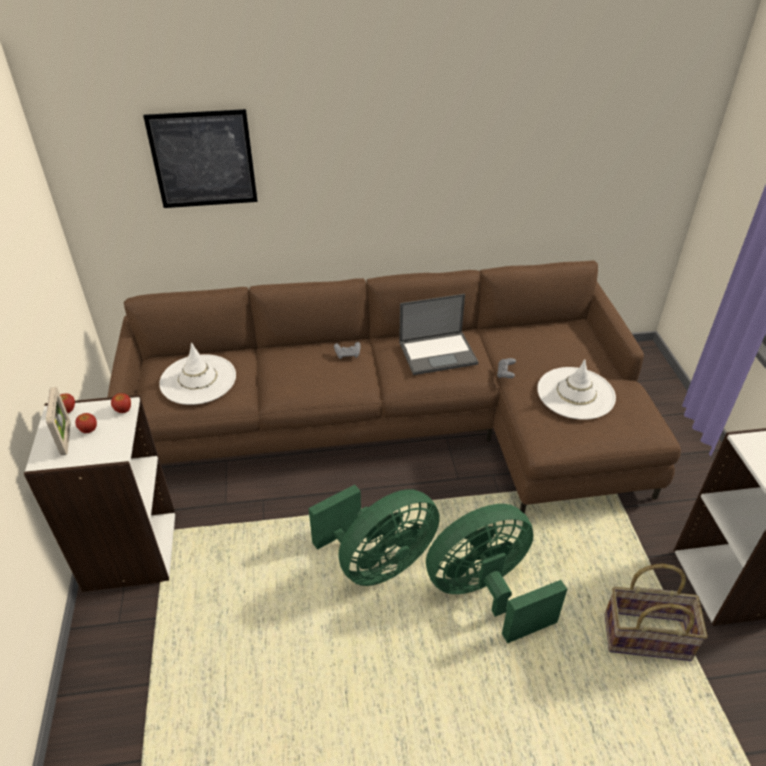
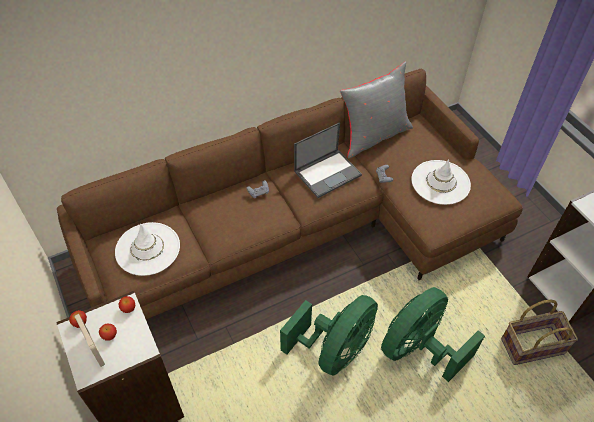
camera: 20 degrees left, 10 degrees up
(203, 159) = (111, 66): picture -> none
(515, 329) = (374, 136): none -> grey pillow

